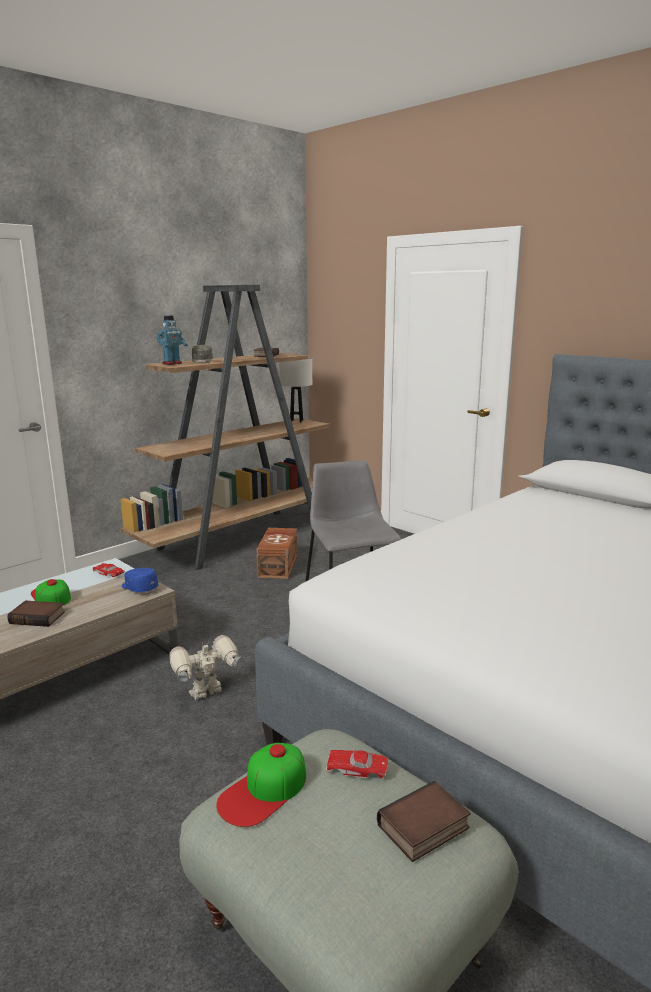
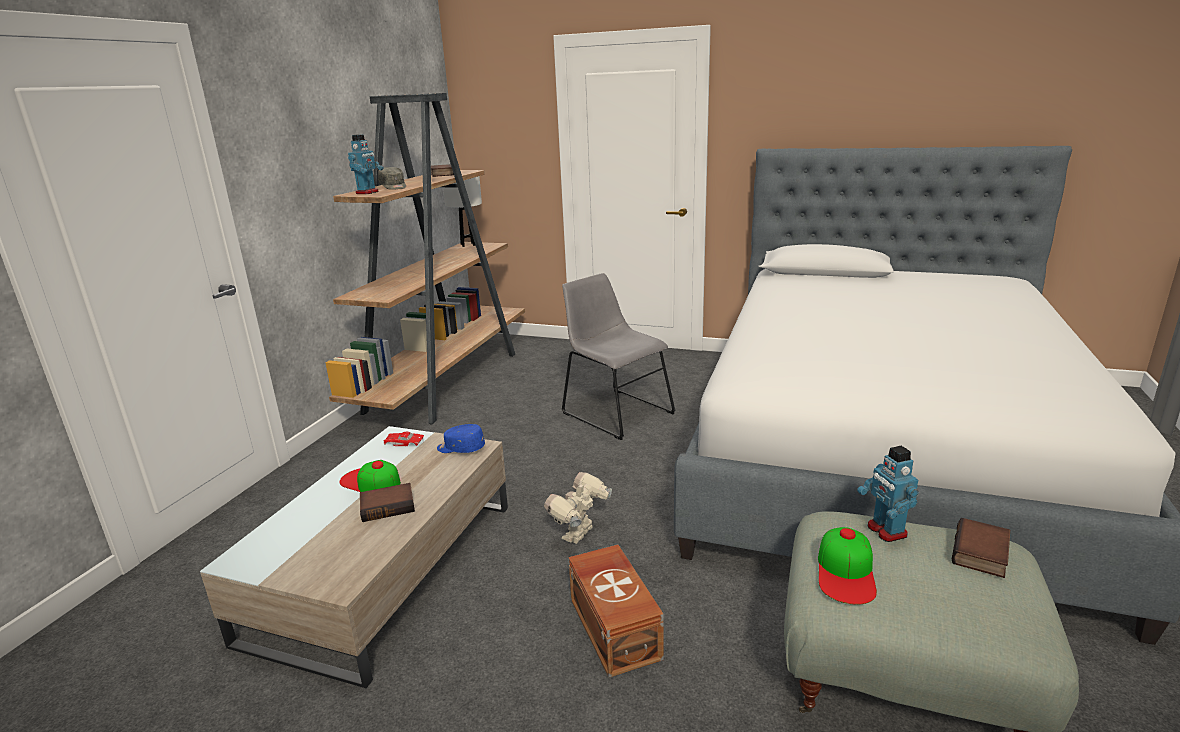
camera: 25 degrees left, 5 degrees up
(279, 565) = (514, 400): brown storage box -> brown storage box (615, 626)
(357, 768) = (886, 531): red toy car -> toy robot

